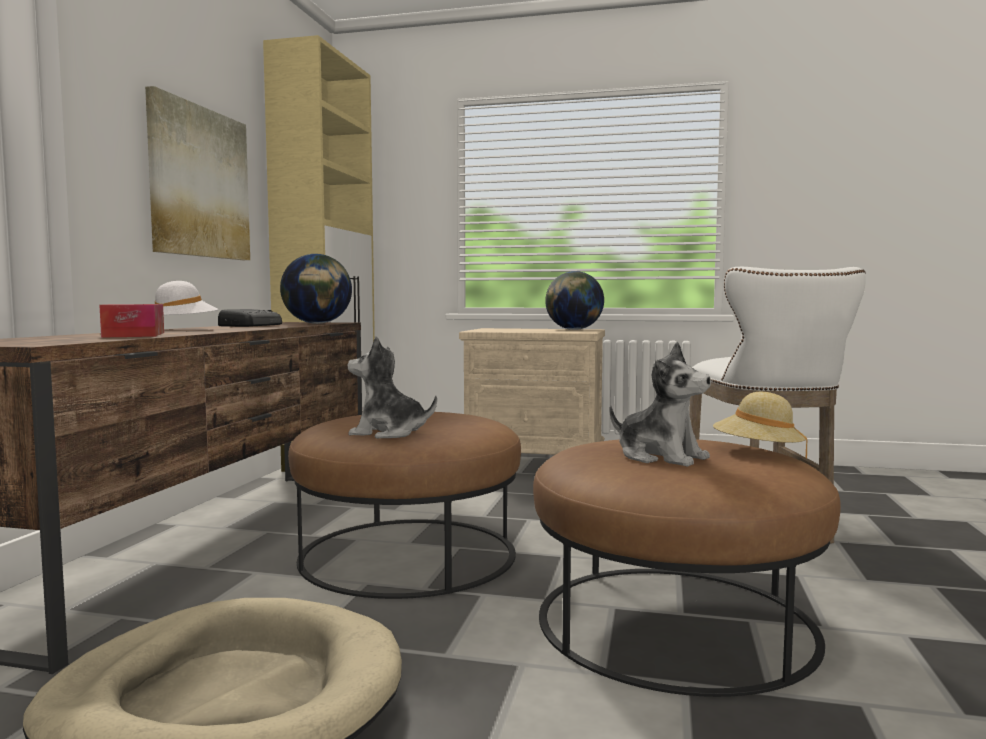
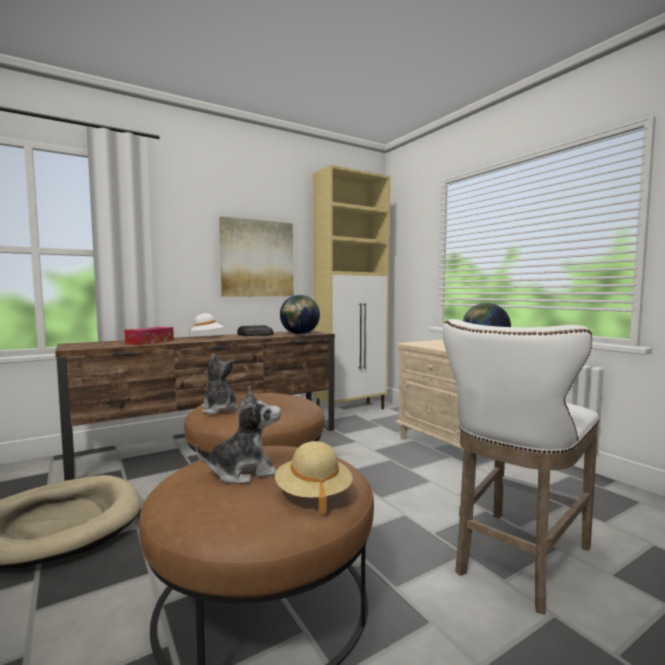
camera: 45 degrees right, 0 degrees up
(661, 457) = (243, 472): plush toy -> plush toy turned 105 degrees counterclockwise

